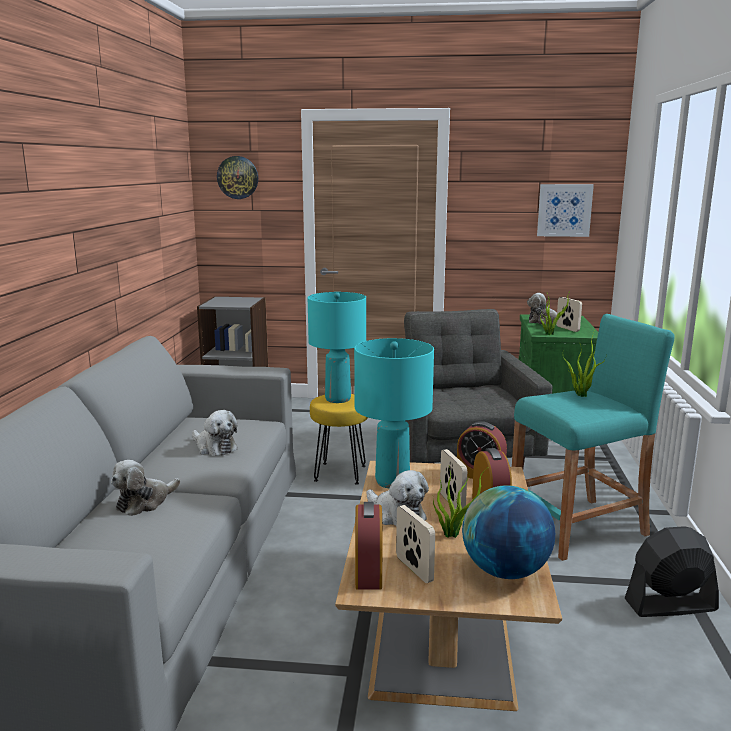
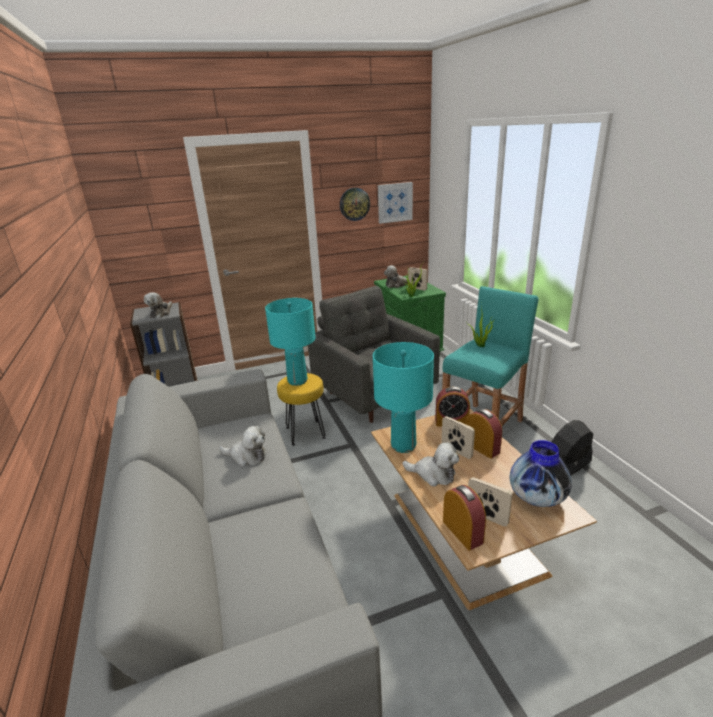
camera: 25 degrees left, 10 degrees up
(145, 502) = (243, 532): plush toy -> plush toy (161, 313)
(238, 177) = (134, 202): wall clock -> wall clock (354, 204)
(453, 534) = (481, 478): potted plant -> none
(505, 571) = (537, 497): globe -> vase

